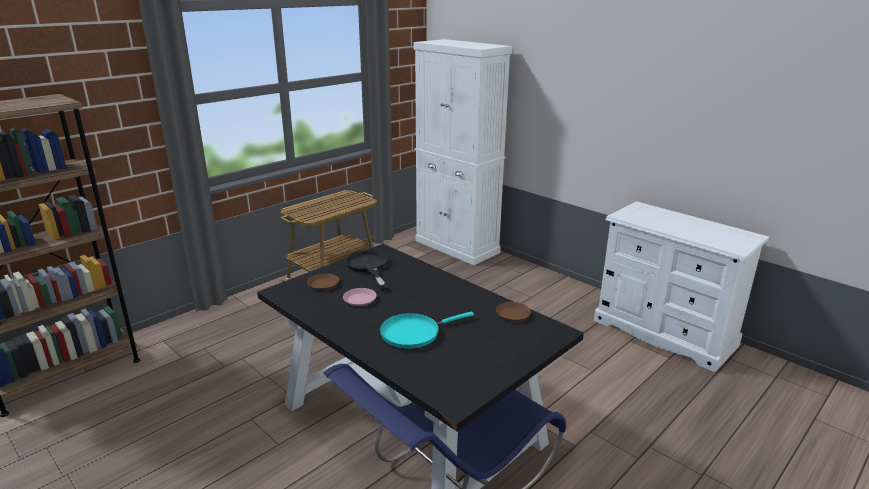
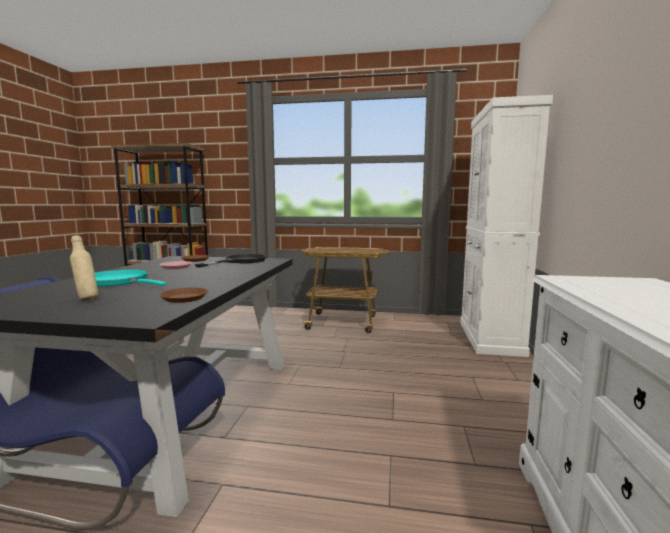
camera: 55 degrees right, 15 degrees down
(477, 349) = (86, 299): none -> beige bottle

